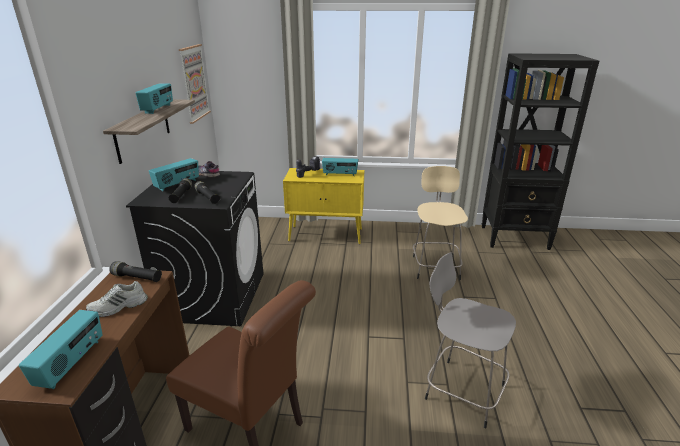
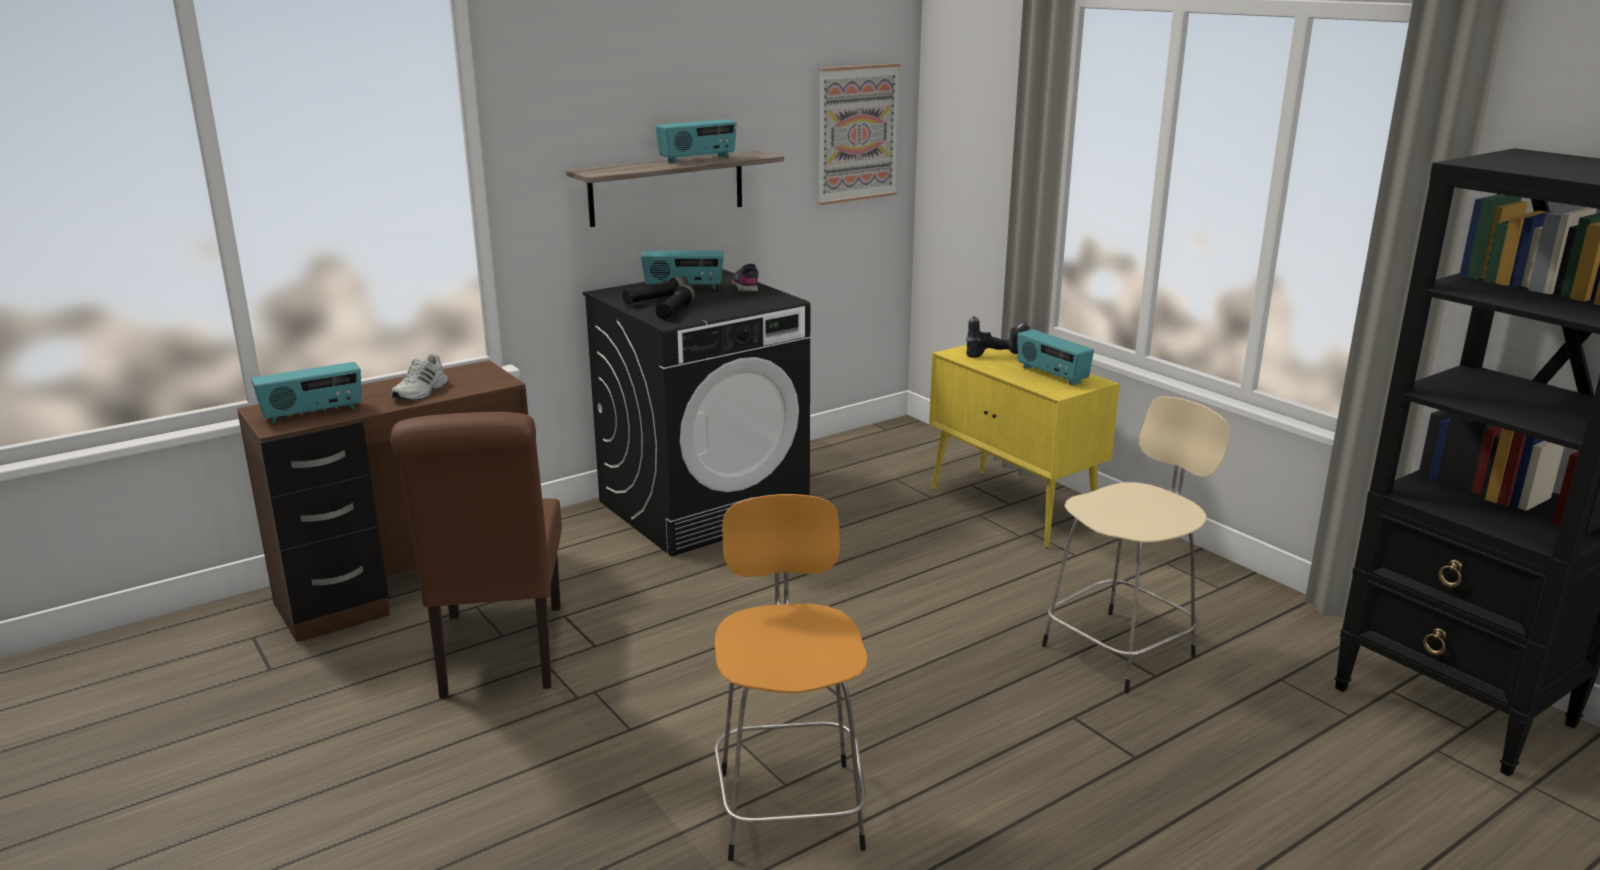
camera: 50 degrees right, 5 degrees down
(118, 307) = (421, 392): white shoe -> white shoe turned 90 degrees counterclockwise
(137, 278) = (486, 376): black flashlight -> none
(461, 390) = (790, 805): grey stool -> orange stool

